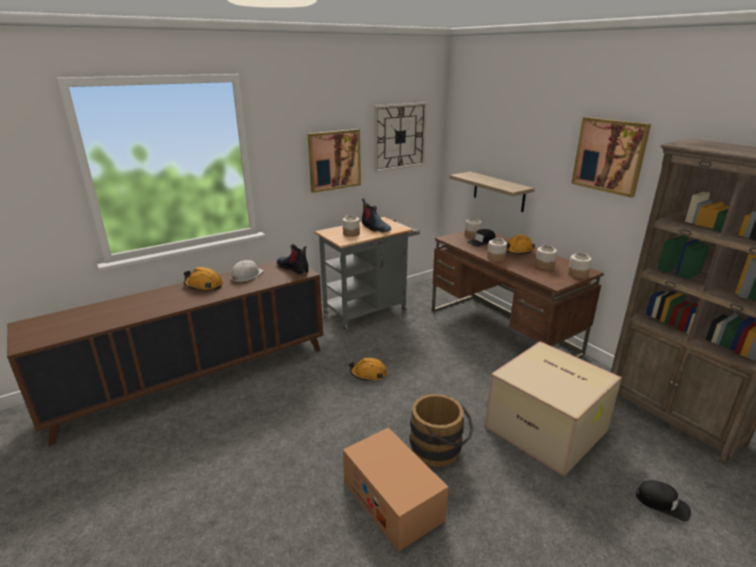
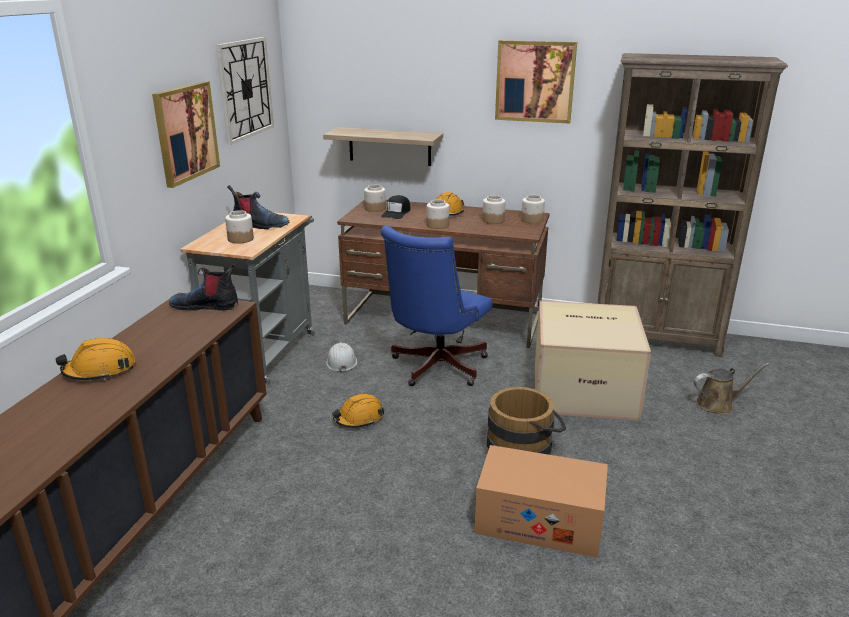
camera: 40 degrees left, 0 degrees up
(246, 275) = (148, 336): white hard hat -> white hard hat (341, 361)
(453, 363) = (435, 368): none -> blue office chair
(662, 503) = (718, 404): black cap -> brown watering can

